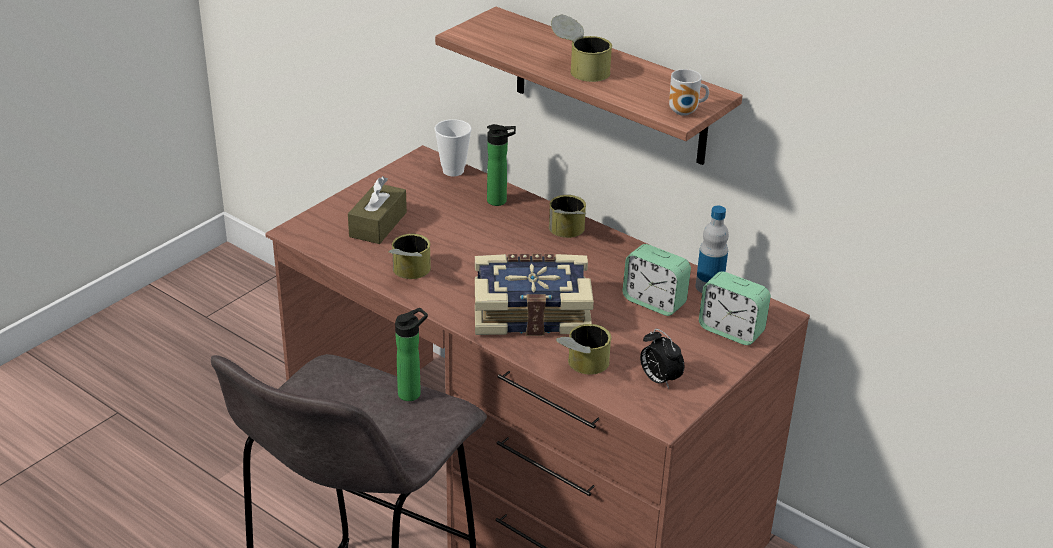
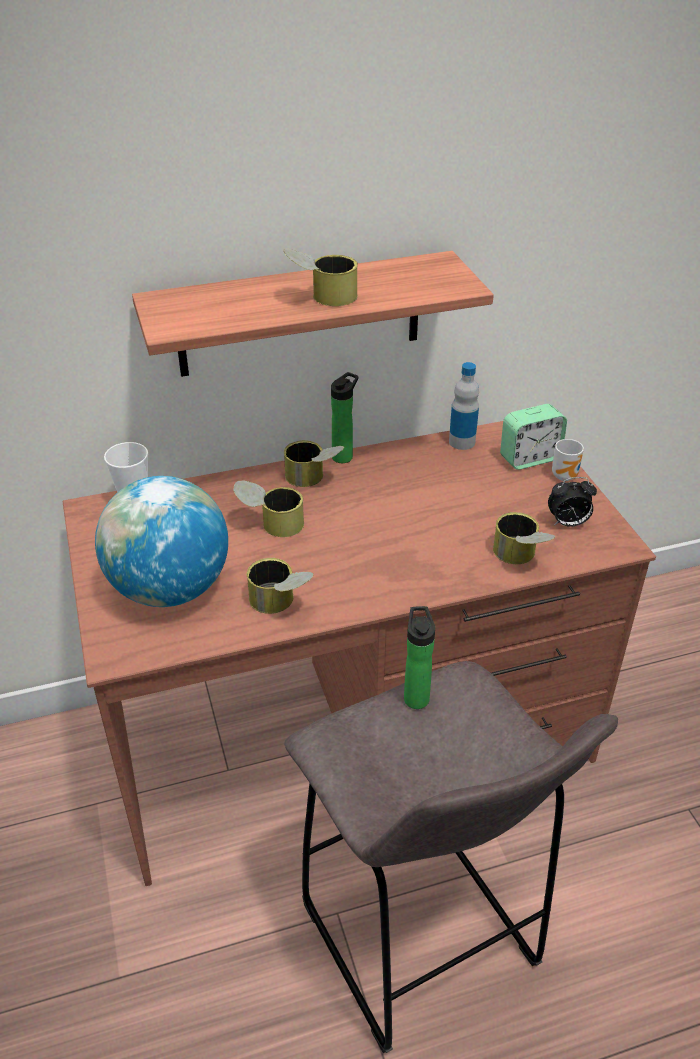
camera: 55 degrees left, 5 degrees up
(378, 224) = (170, 589): brown tissue box -> globe
(491, 236) = (270, 524): none -> can
(500, 201) = (219, 494): bottle -> bottle (344, 456)
(531, 310) = (410, 550): book -> none
(654, 302) = (458, 478): alarm clock -> none
(685, 112) = (459, 282): mug -> mug (566, 476)

